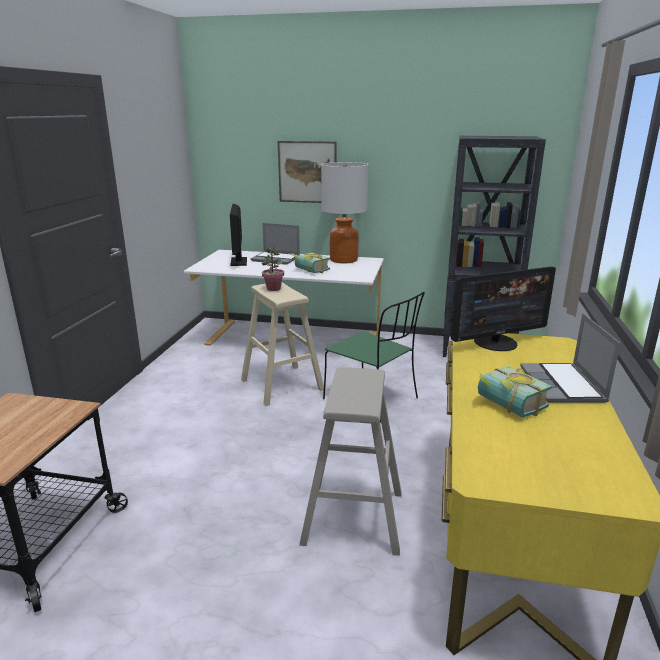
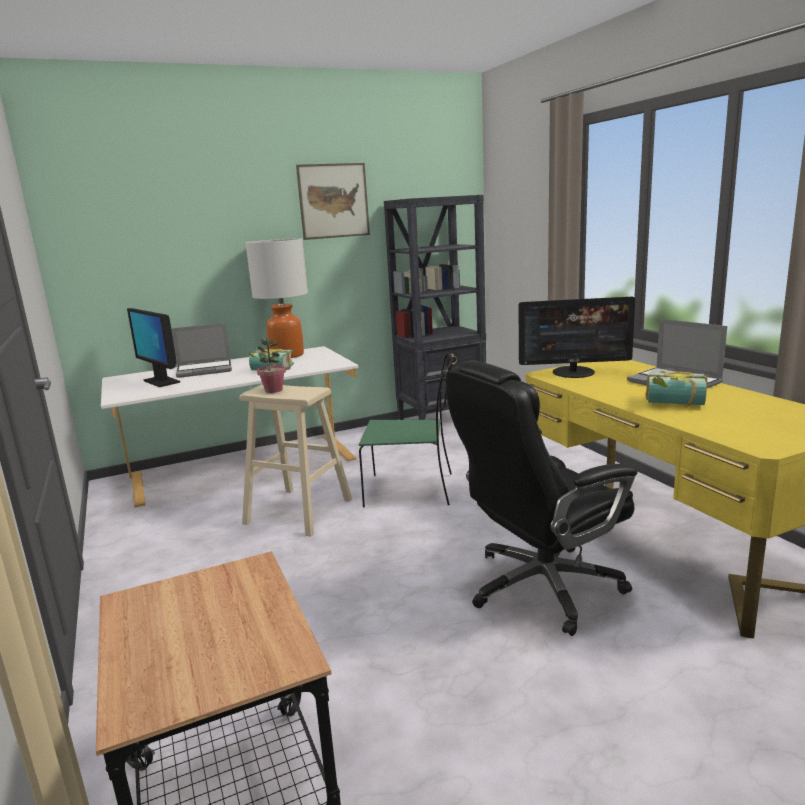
camera: 35 degrees left, 5 degrees down
(307, 172) = (218, 257): picture -> picture (333, 201)
(353, 517) = (540, 587): beige stool -> black office chair
(496, 342) = (574, 372): monitor -> monitor turned 60 degrees clockwise

